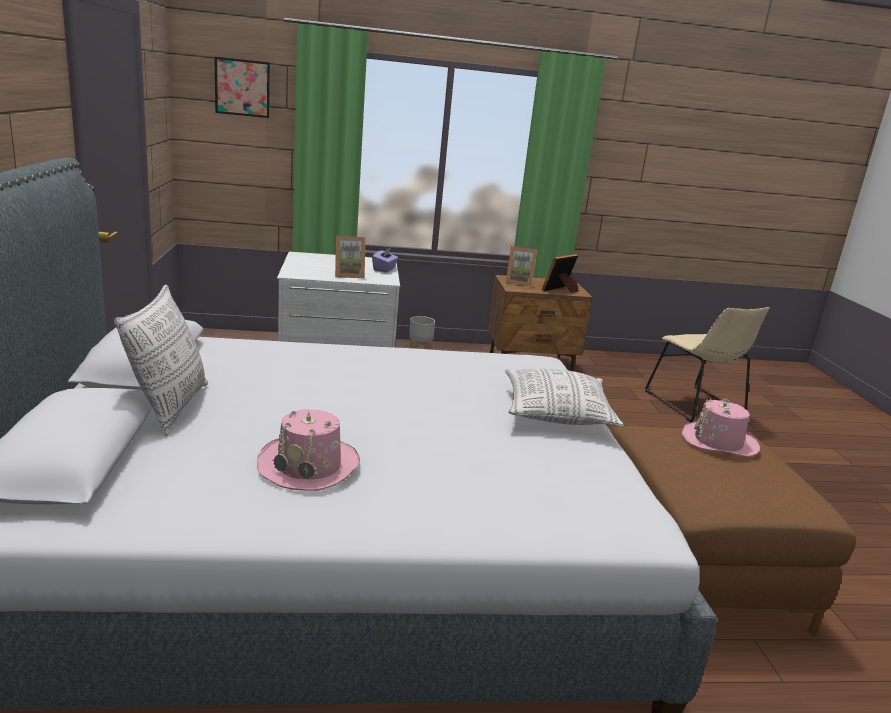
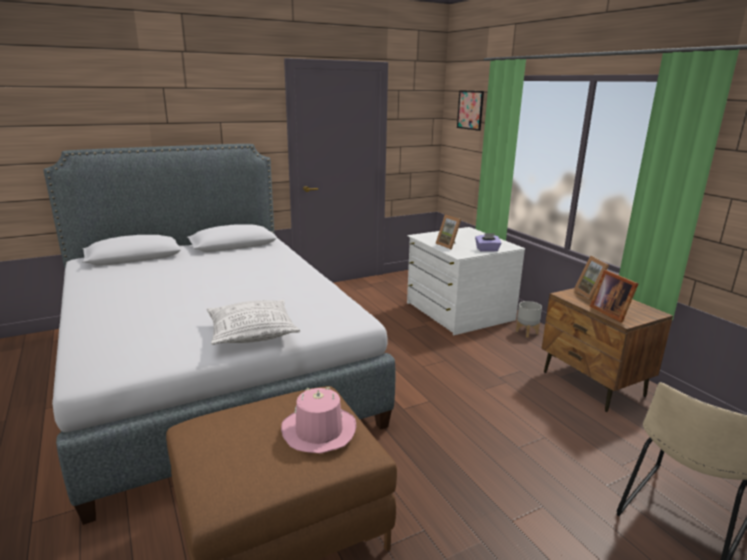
camera: 70 degrees right, 0 degrees up
(170, 407) = (188, 257): pillow -> none
(310, 465) = (139, 288): pink hat -> none
(560, 290) = (610, 312): picture frame -> picture frame turned 135 degrees counterclockwise

